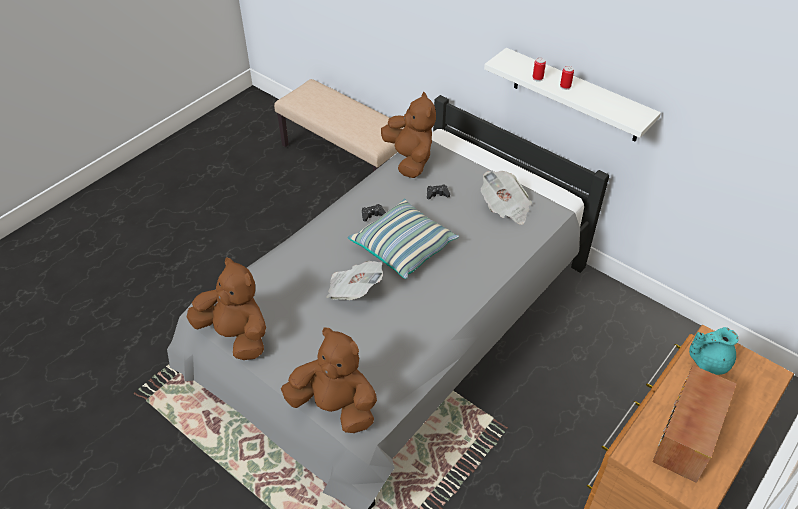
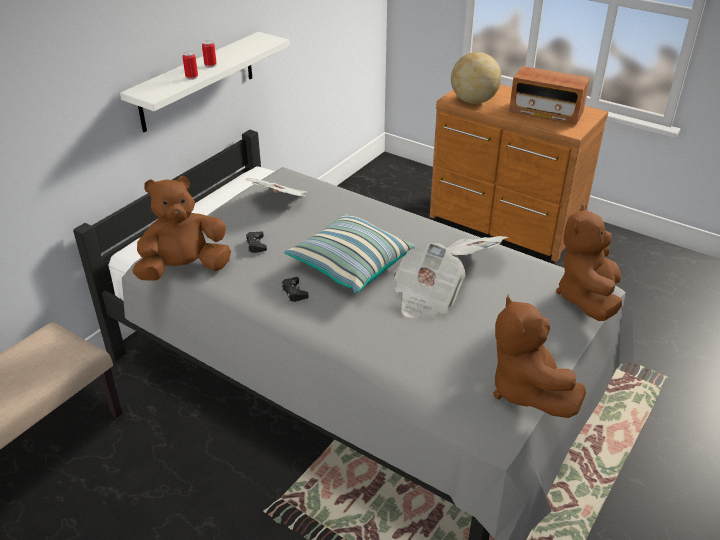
camera: 95 degrees left, 10 degrees down
(236, 335) = (526, 390): brown plush toy -> brown plush toy turned 45 degrees counterclockwise
(403, 328) = (470, 259): none -> newspaper
(708, 361) = (473, 101): turquoise teapot -> globe

